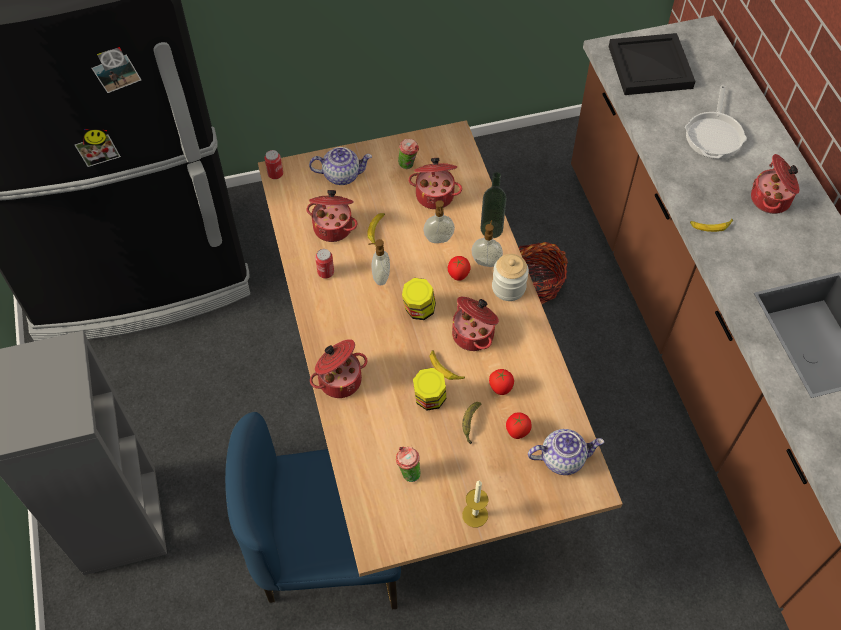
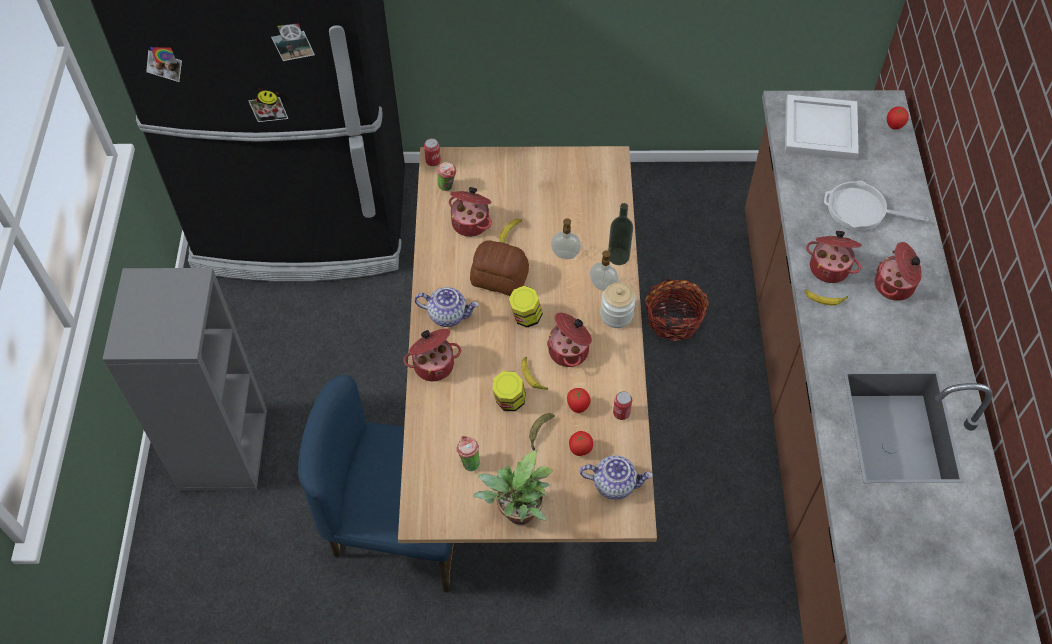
camera: 15 degrees right, 0 degrees up
(326, 272) = (451, 263): can -> can (621, 413)
(342, 175) = (494, 175): teapot -> teapot (448, 314)
(380, 277) = (499, 278): soap dispenser -> bread
(408, 165) = (560, 178): cup -> cup (447, 187)
(435, 195) = (575, 212): cooking pot -> cooking pot (829, 267)
(458, 276) = (572, 293): tomato -> tomato (893, 126)
(475, 515) = (517, 514): candle -> potted plant
(649, 68) = (819, 131): black tray -> white tray
(714, 135) = (861, 210): frying pan -> frying pan turned 75 degrees clockwise

